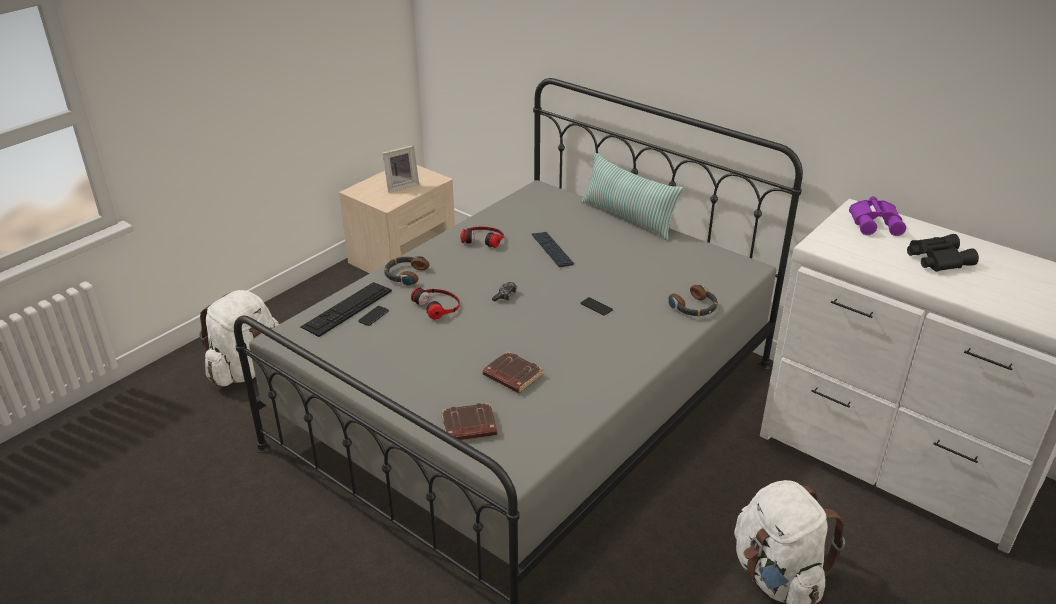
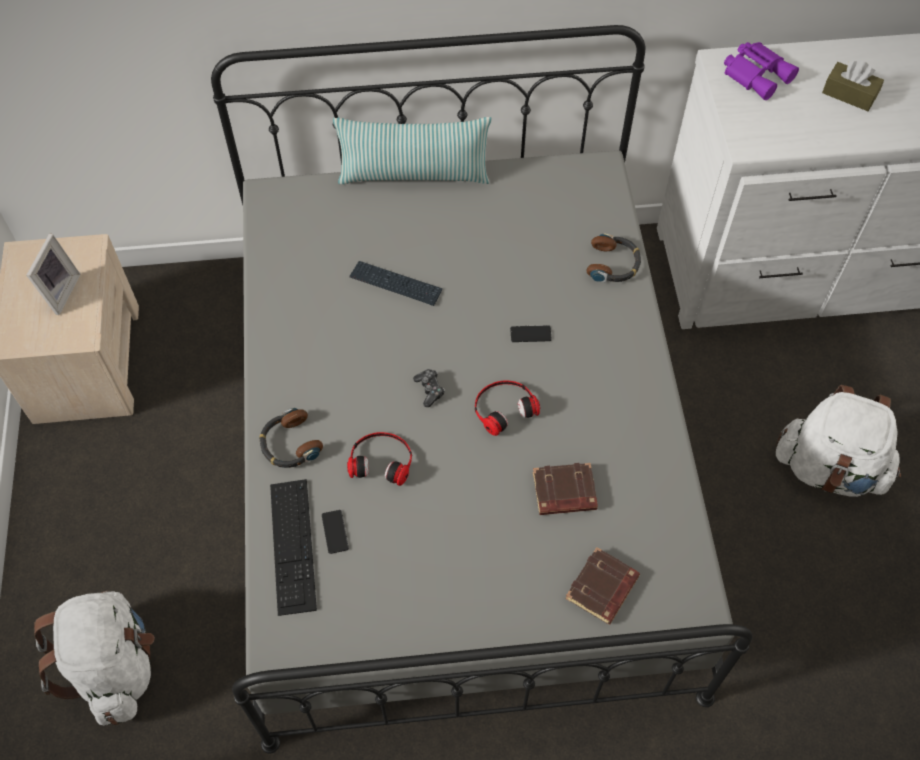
camera: 45 degrees left, 25 degrees up
(483, 239) = (304, 322): headphones -> headphones (503, 407)
(937, 259) = (849, 94): black binoculars -> brown tissue box

